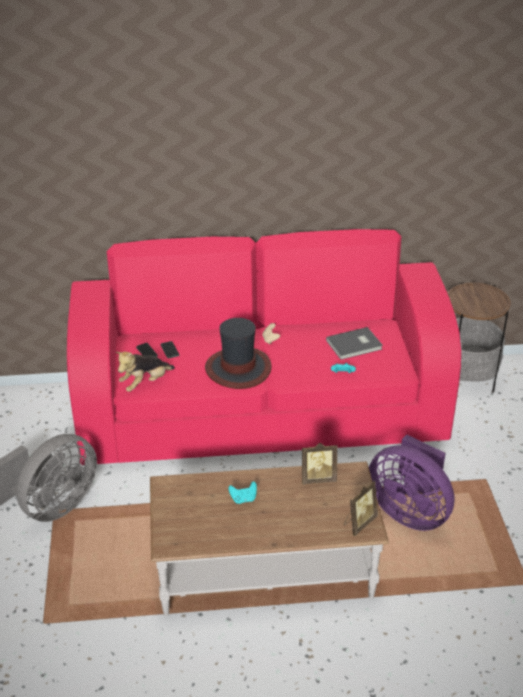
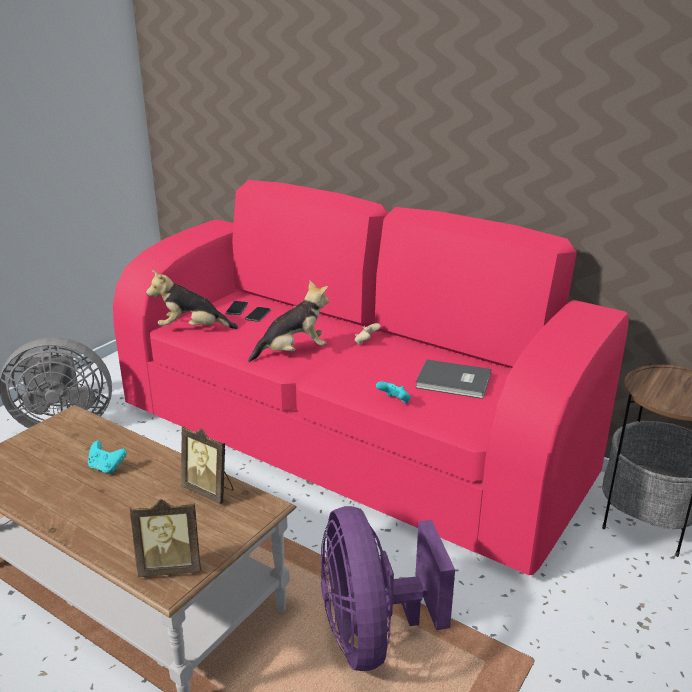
camera: 40 degrees right, 10 degrees down
(238, 369) = (293, 352): hat -> plush toy

